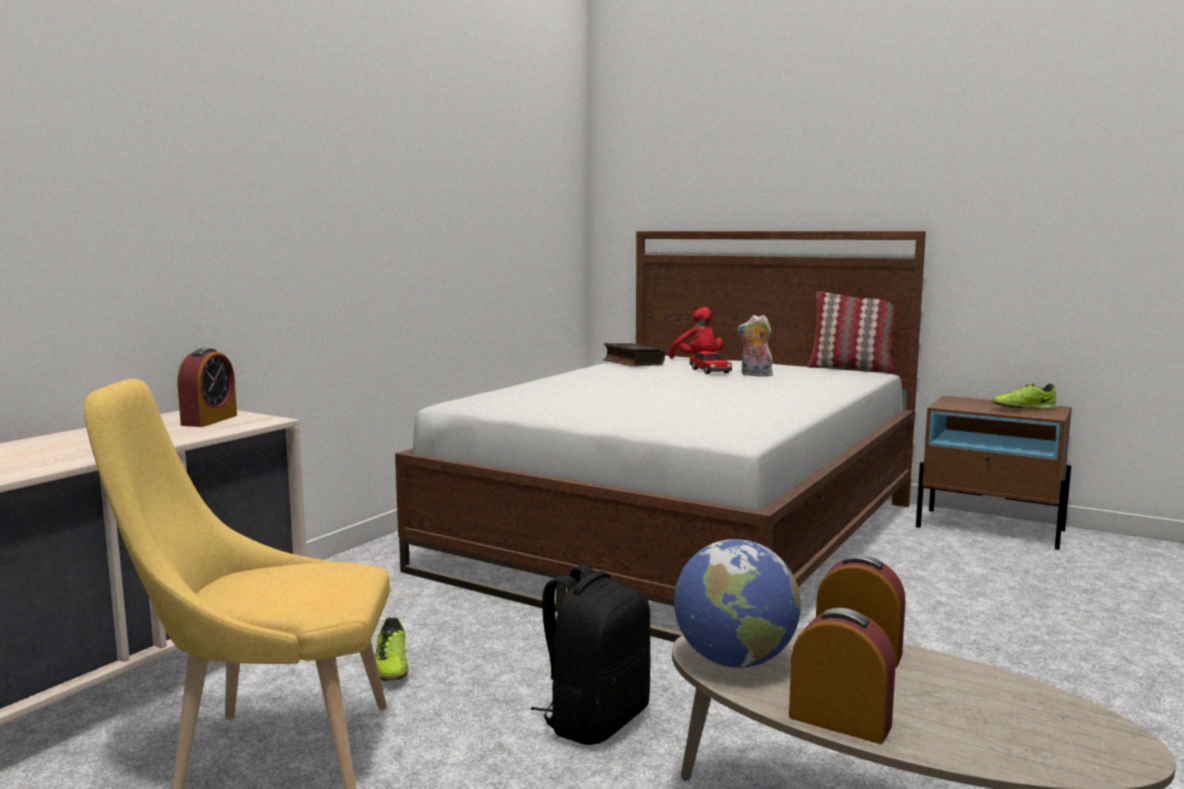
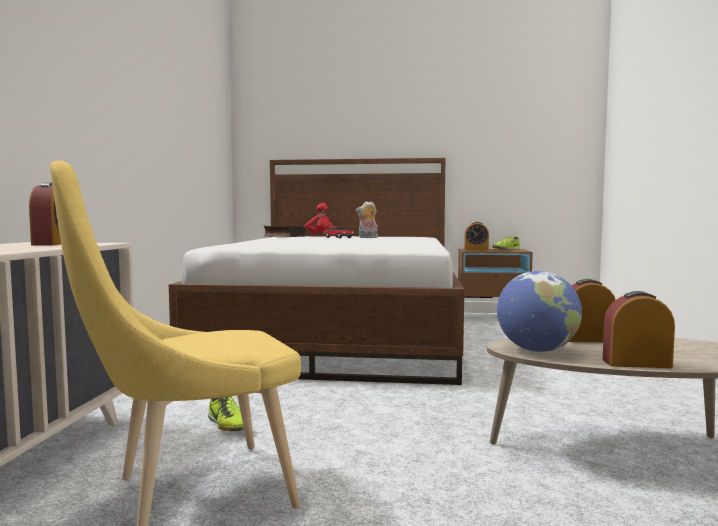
camera: 25 degrees left, 5 degrees down
(595, 720) = (403, 426): black backpack -> none
(851, 369) = (409, 236): pillow -> none
(961, 405) = (476, 250): none -> alarm clock

